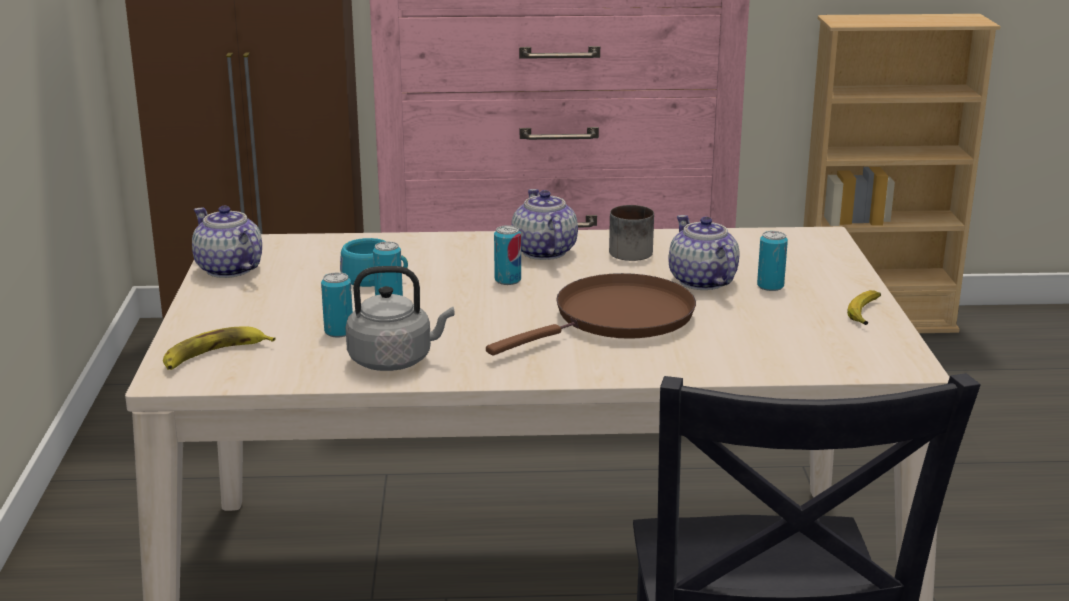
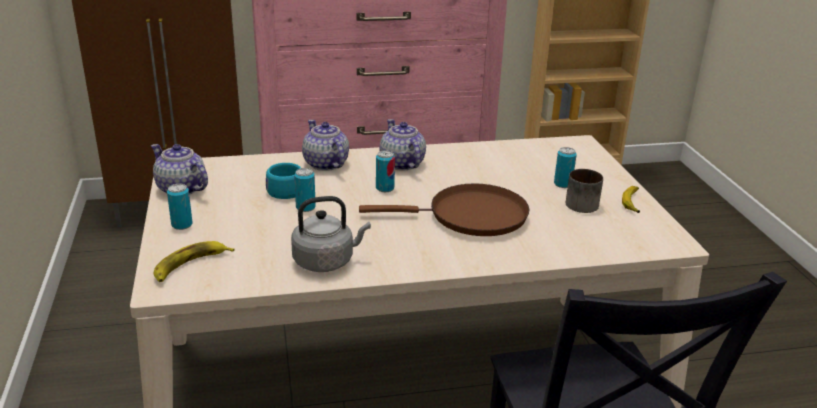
camera: 10 degrees left, 5 degrees up
(339, 332) = (278, 239): can -> can (182, 225)
(617, 319) = (471, 216): brown frying pan -> brown frying pan turned 45 degrees clockwise
(632, 250) = (461, 160): mug -> mug (581, 202)
(702, 282) = (516, 183): teapot -> teapot (325, 164)

